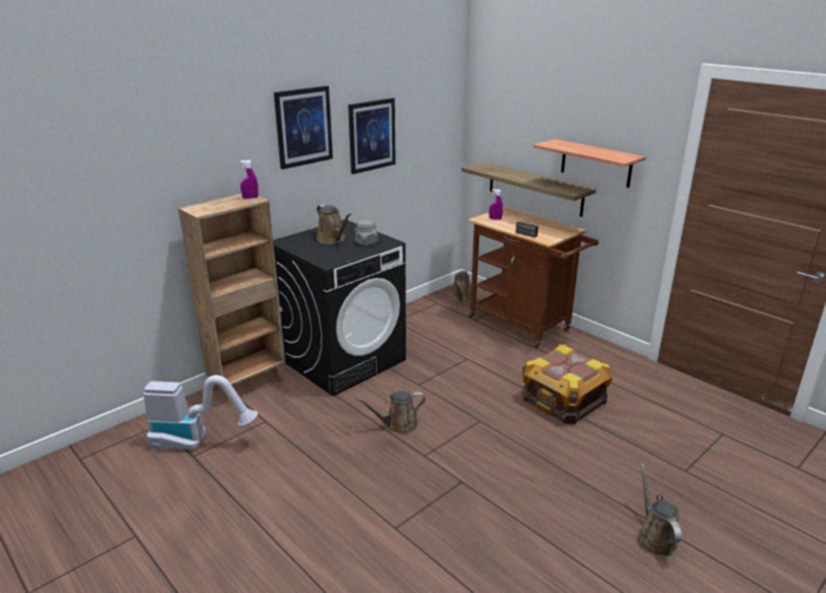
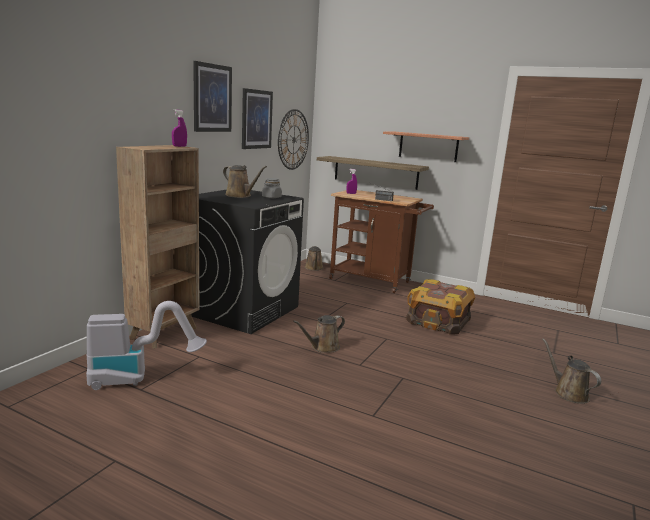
camera: 20 degrees left, 10 degrees down
(433, 146) = (293, 139): none -> wall clock

